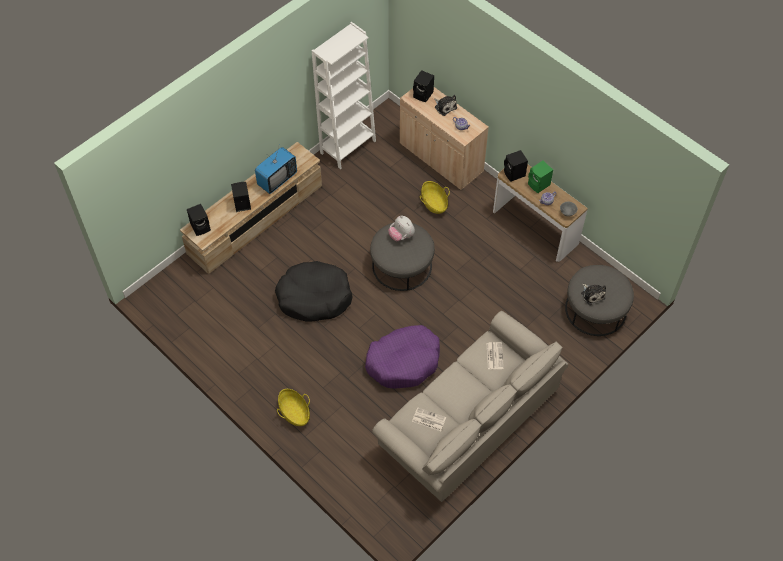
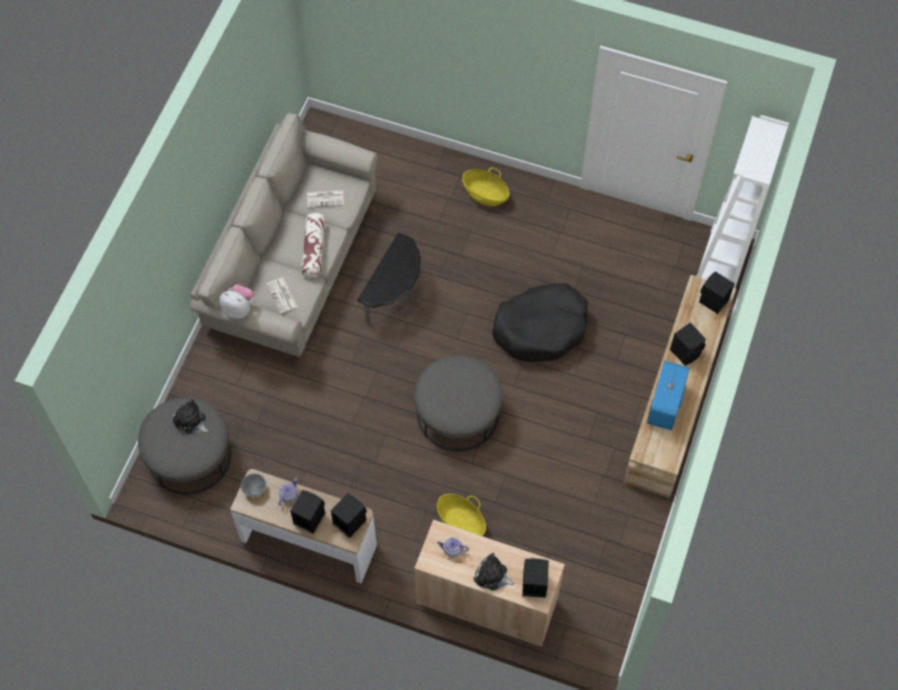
camera: 155 degrees right, 5 degrees up
(348, 147) = (625, 562): white bookcase -> white bookcase (721, 263)
(401, 236) = (465, 402): plush toy -> plush toy (239, 308)
(403, 361) = (395, 295): purple dog bed -> side table
(455, 383) = (314, 249): none -> pillow
(539, 185) = (308, 517): green speaker -> black speaker

